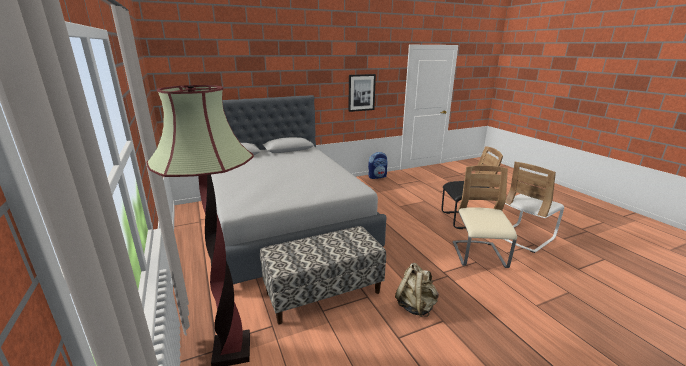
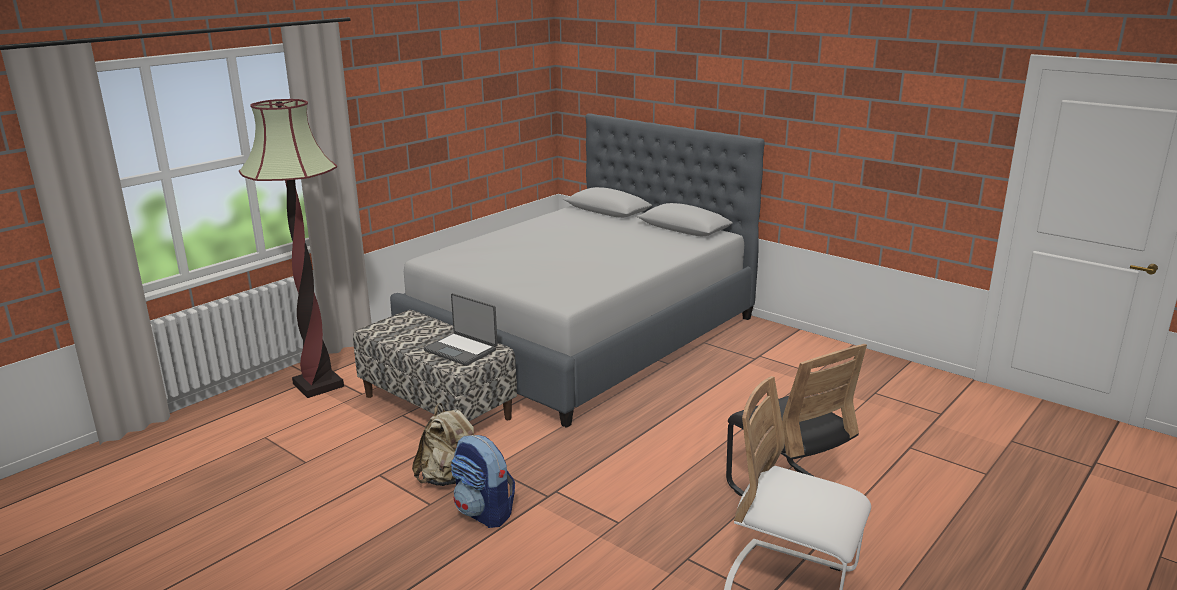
camera: 65 degrees right, 0 degrees up
(348, 241) = (461, 350): none -> laptop
(361, 92) = (878, 155): picture -> none
(377, 176) = (882, 363): backpack -> backpack (484, 512)
(478, 255) = (644, 524): beige chair -> none

